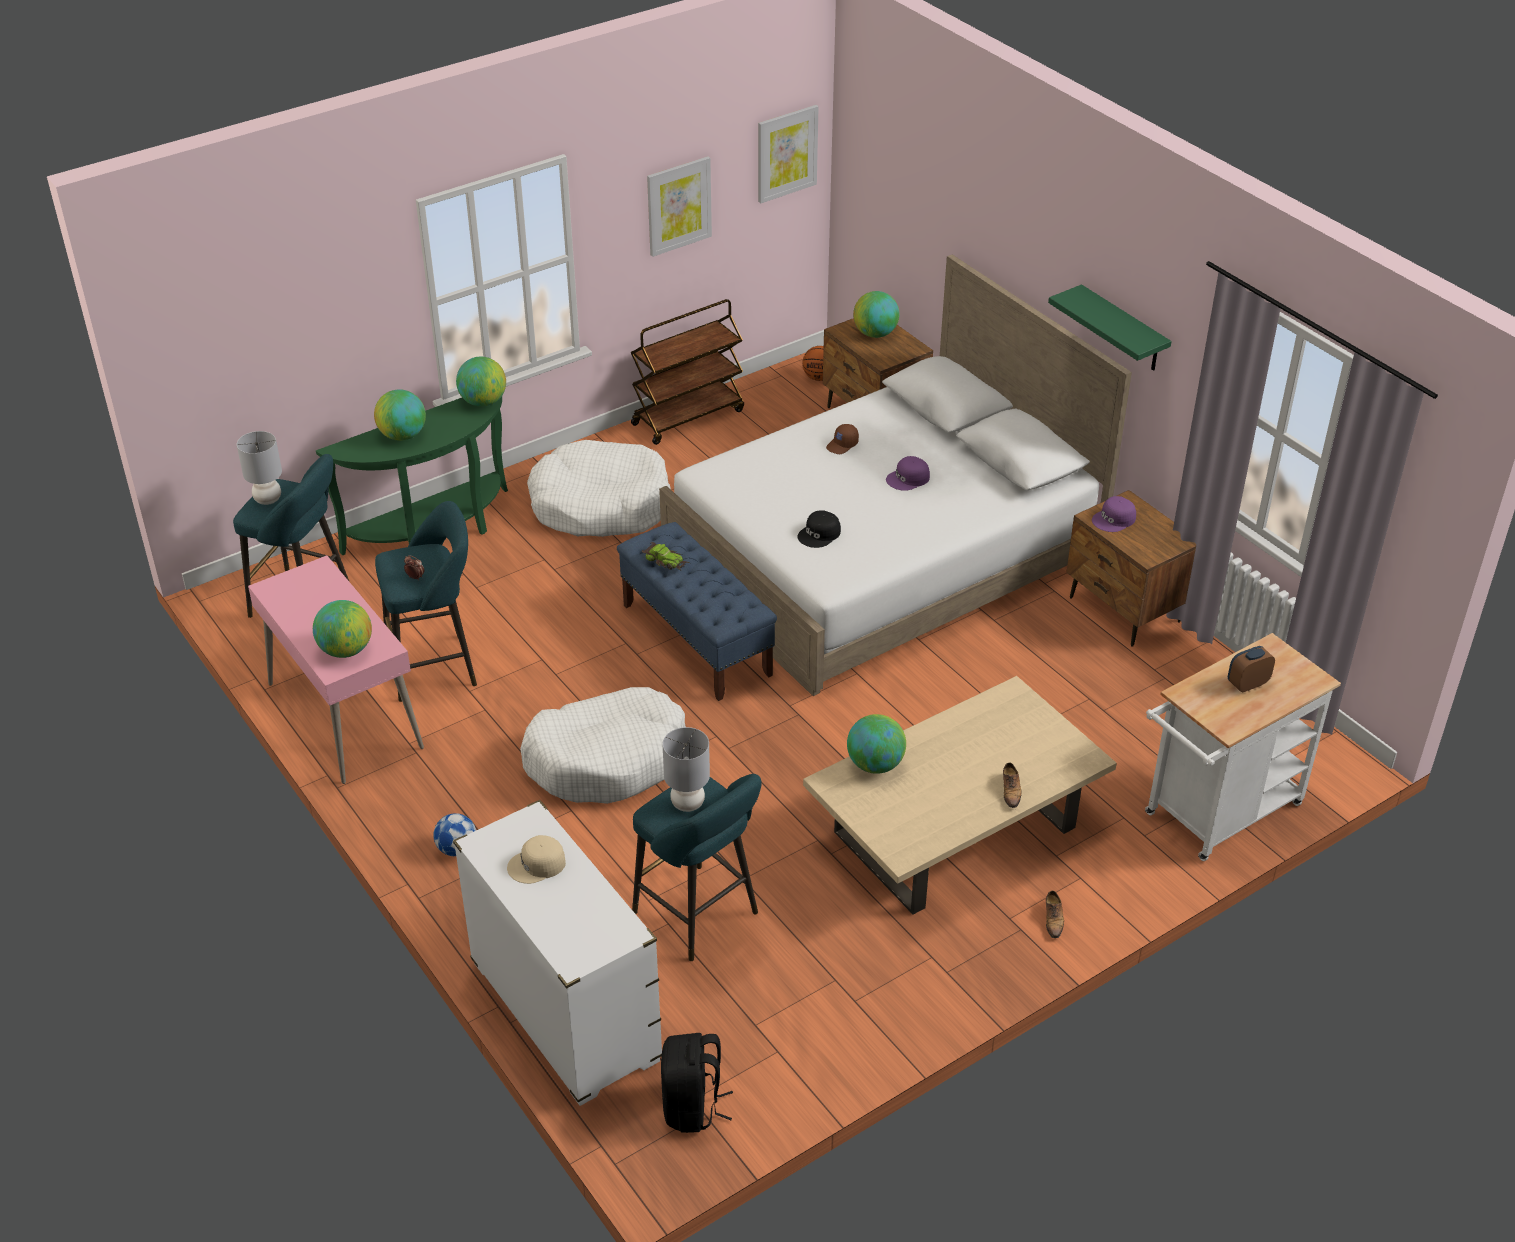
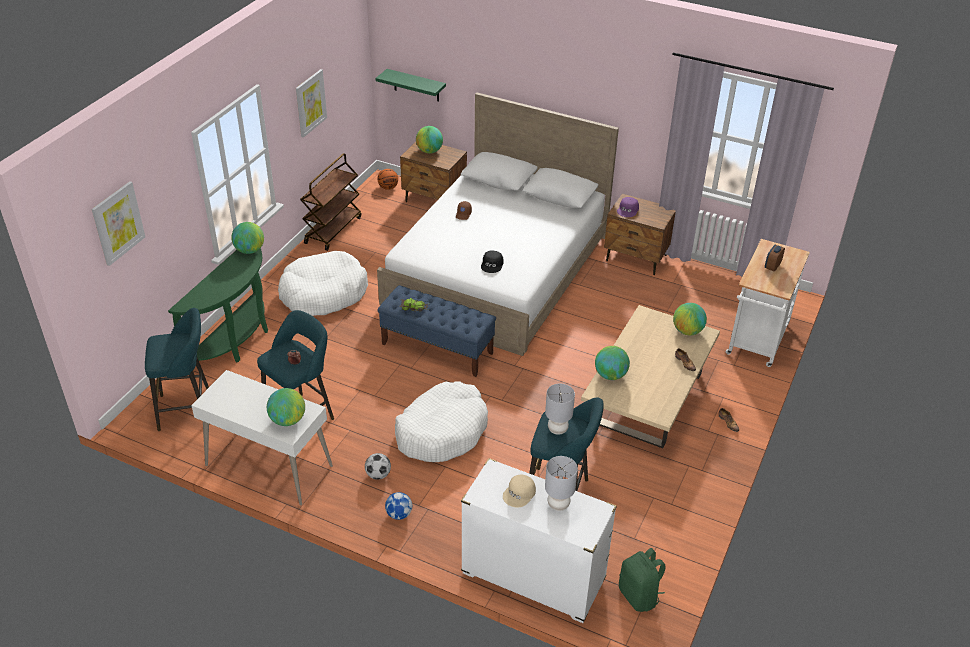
camera: 30 degrees left, 0 degrees up
(268, 500) = (161, 349): grey table lamp -> grey table lamp (558, 505)
(344, 716) = (268, 466): pink desk -> white desk
(402, 436) = (216, 285): globe -> globe (687, 331)
(473, 784) = (378, 475): none -> football
(692, 1107) = (639, 596): black backpack -> green backpack
(786, 153) = (352, 59): picture -> picture (118, 223)
(908, 479) = (512, 221): purple cap -> none
(1123, 330) = (608, 106): green shelf -> green shelf (416, 85)

